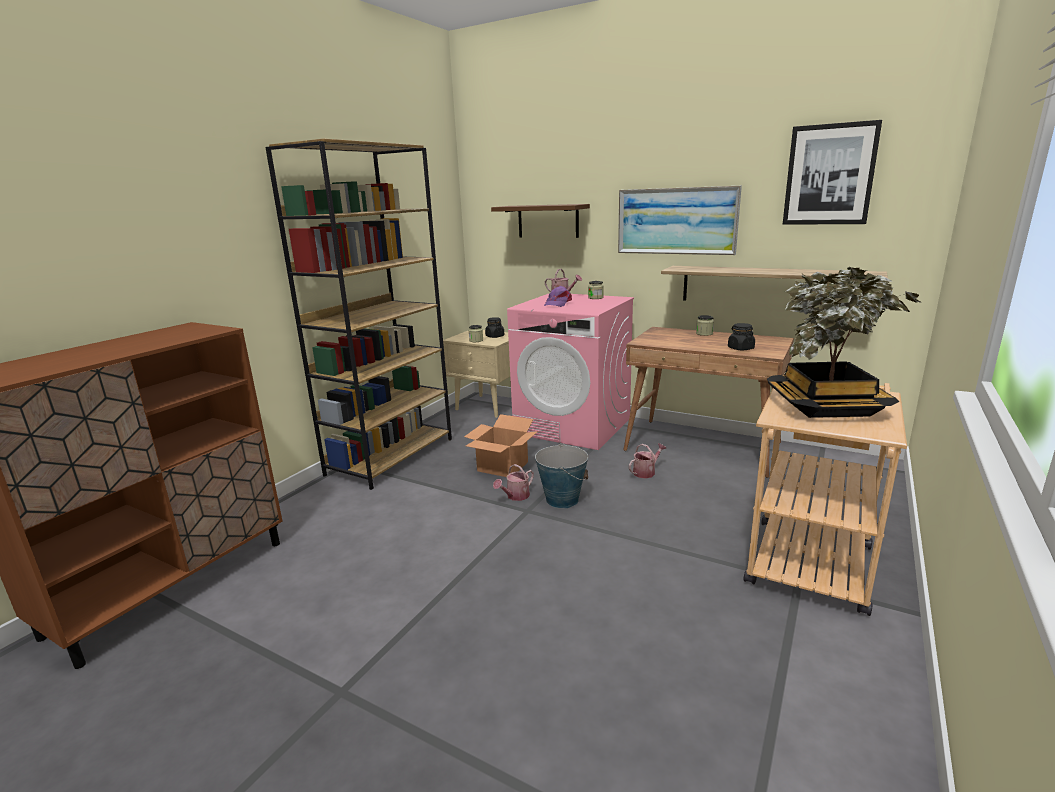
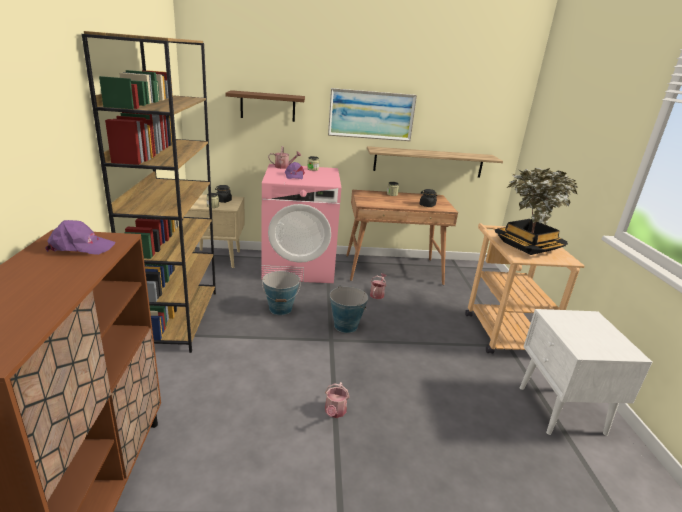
camera: 35 degrees left, 5 degrees up
(181, 333) = (81, 247): none -> purple cap
(503, 466) = (280, 309): cardboard box -> bucket
(515, 496) = (312, 331): watering can -> watering can (334, 412)
(799, 701) = (561, 410): none -> white nightstand
(829, 175) = (467, 94): picture -> none

